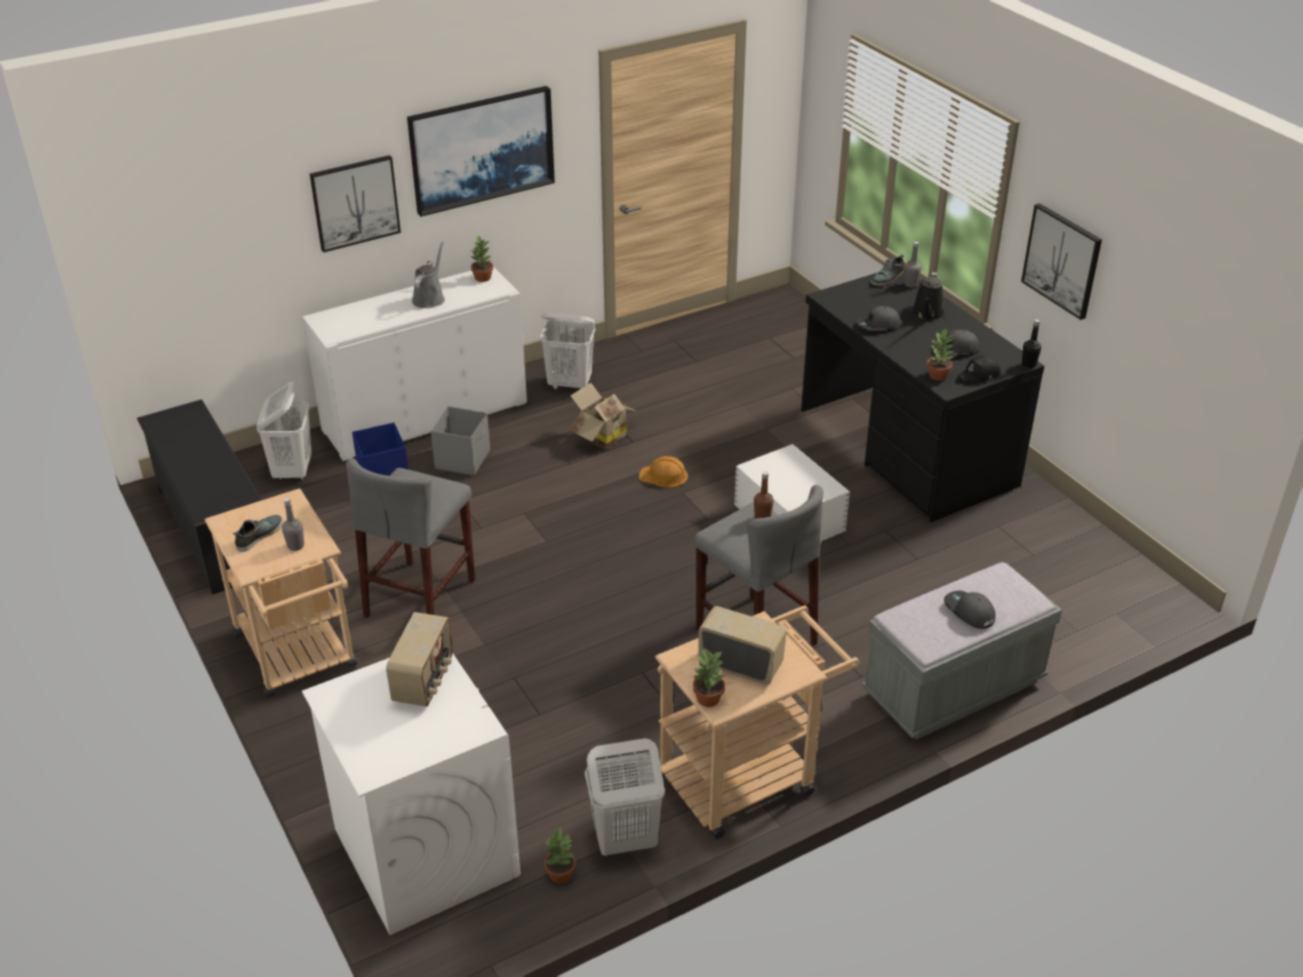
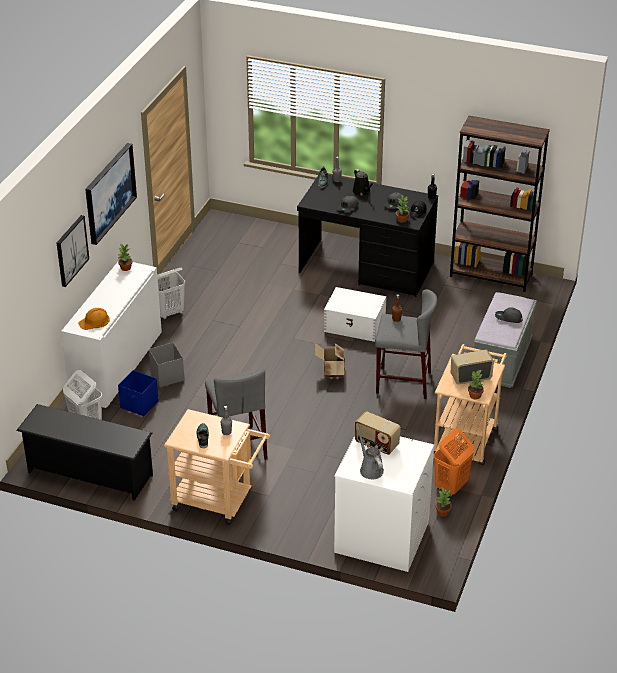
camera: 40 degrees left, 0 degrees up
(424, 680) = (376, 444): radio -> radio turned 150 degrees clockwise
(430, 298) = (114, 290): grey watering can -> grey watering can (370, 469)
(600, 437) = (220, 331): cardboard box -> cardboard box (331, 372)
(624, 840) = (451, 486): white laundry basket -> orange laundry basket
(664, 476) = (275, 334): orange hard hat -> orange hard hat (94, 321)
(1062, 260) = (429, 140): picture -> none
(1094, 548) = (491, 275): none -> brown bookcase

